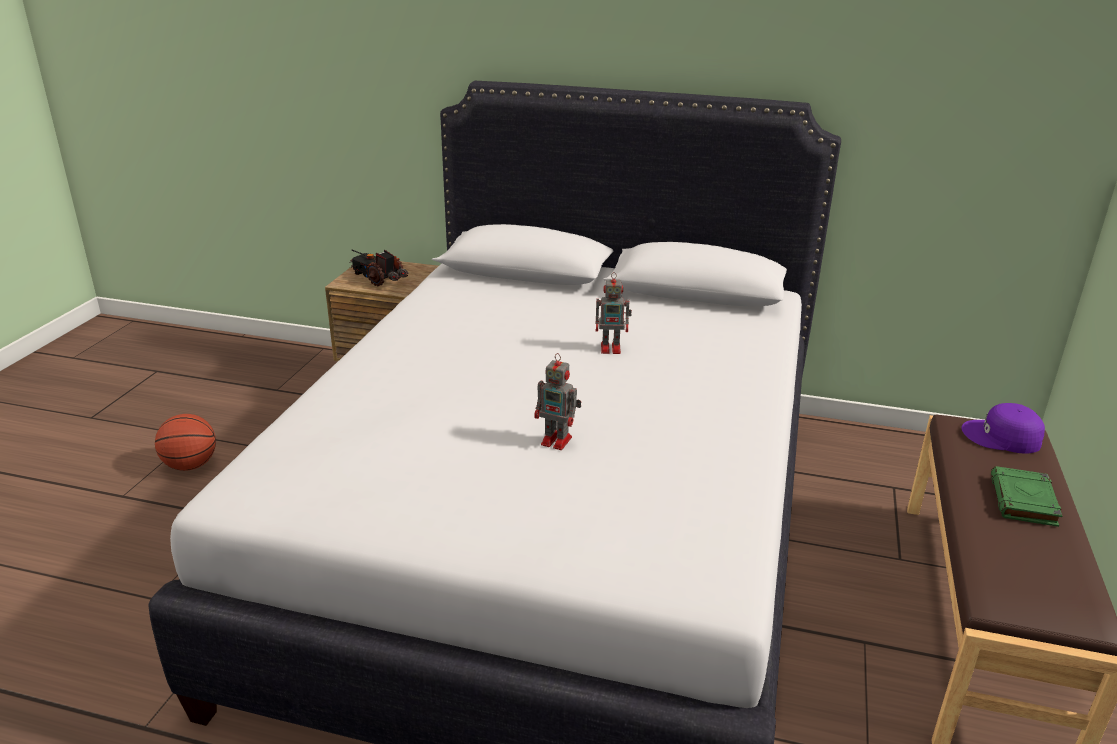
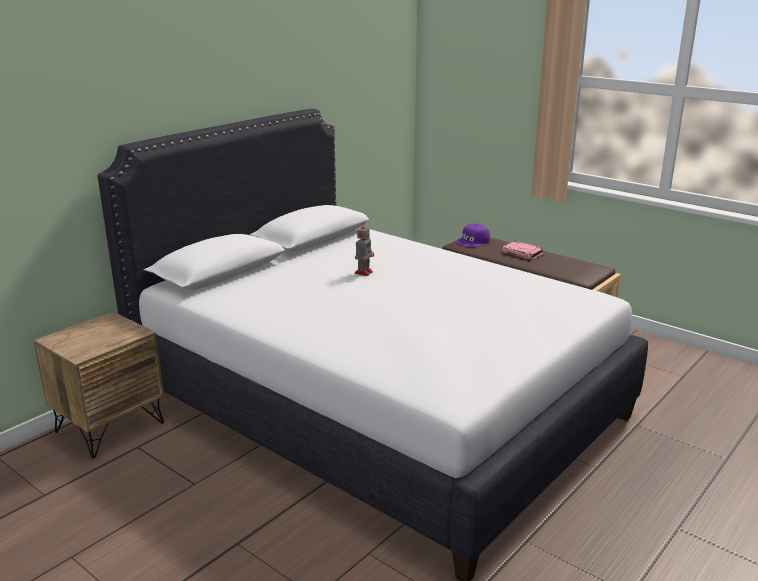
camera: 65 degrees left, 5 degrees down
(190, 465) = (126, 562): basketball -> none
(379, 278) = (95, 339): toy truck -> none
(558, 441) = (458, 304): toy robot -> none
(1023, 501) = (522, 253): green book -> pink book

